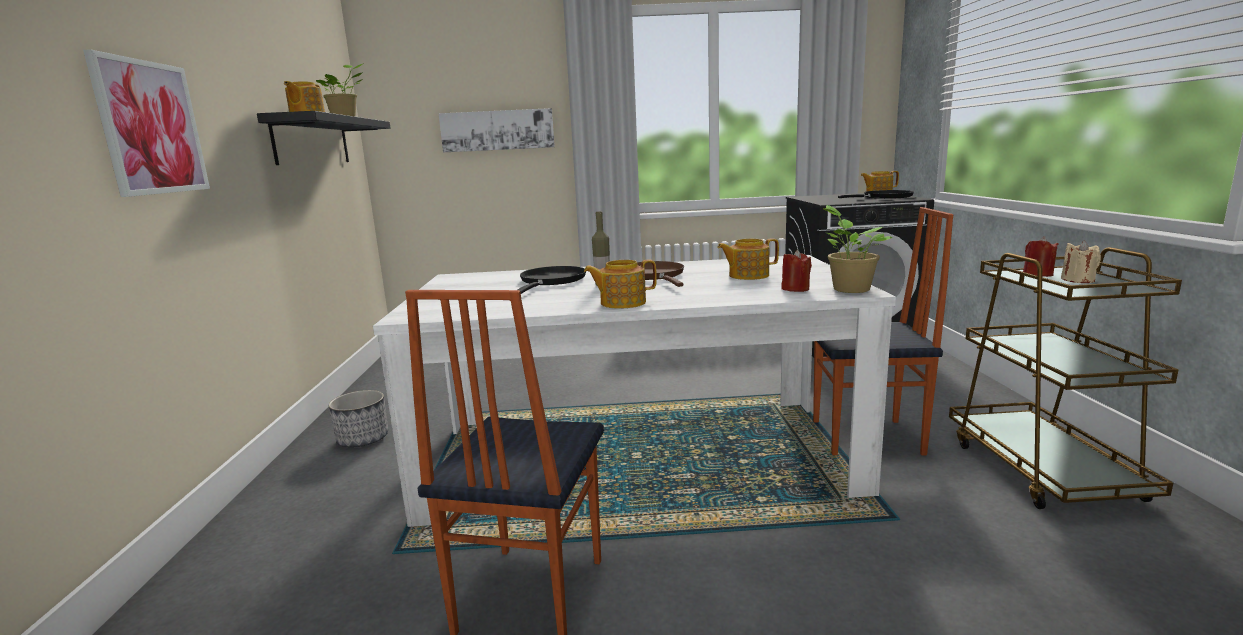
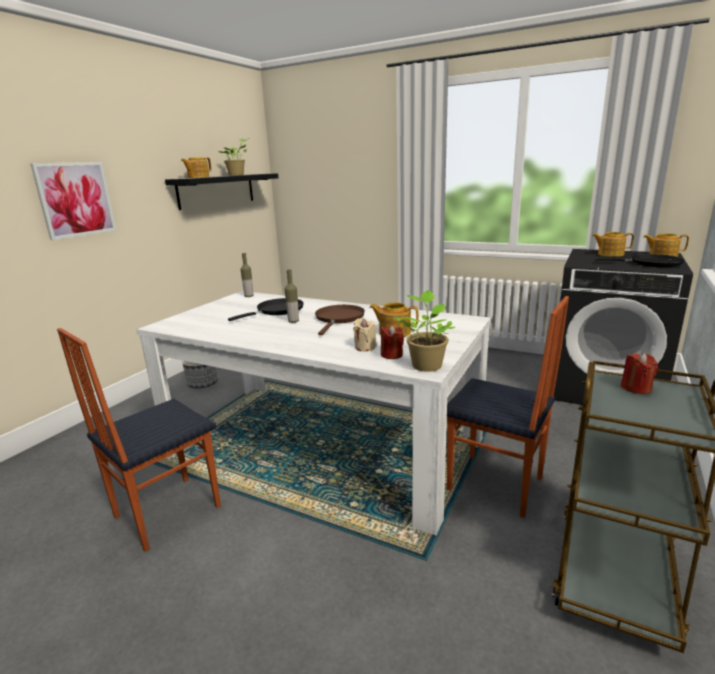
camera: 30 degrees right, 5 degrees up
(468, 276) = (249, 296): none -> bottle
(497, 130) = (351, 179): picture -> none
(622, 303) = (268, 341): teapot -> teapot (610, 254)
(1077, 280) = (656, 406): beige candle -> beige candle (365, 347)

